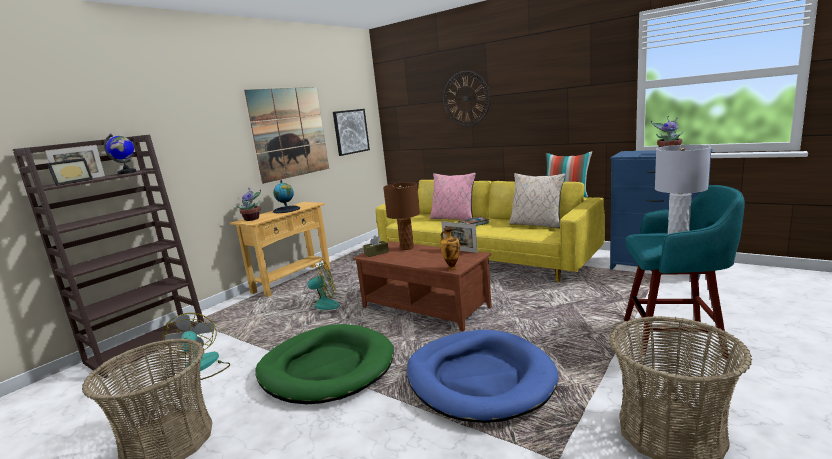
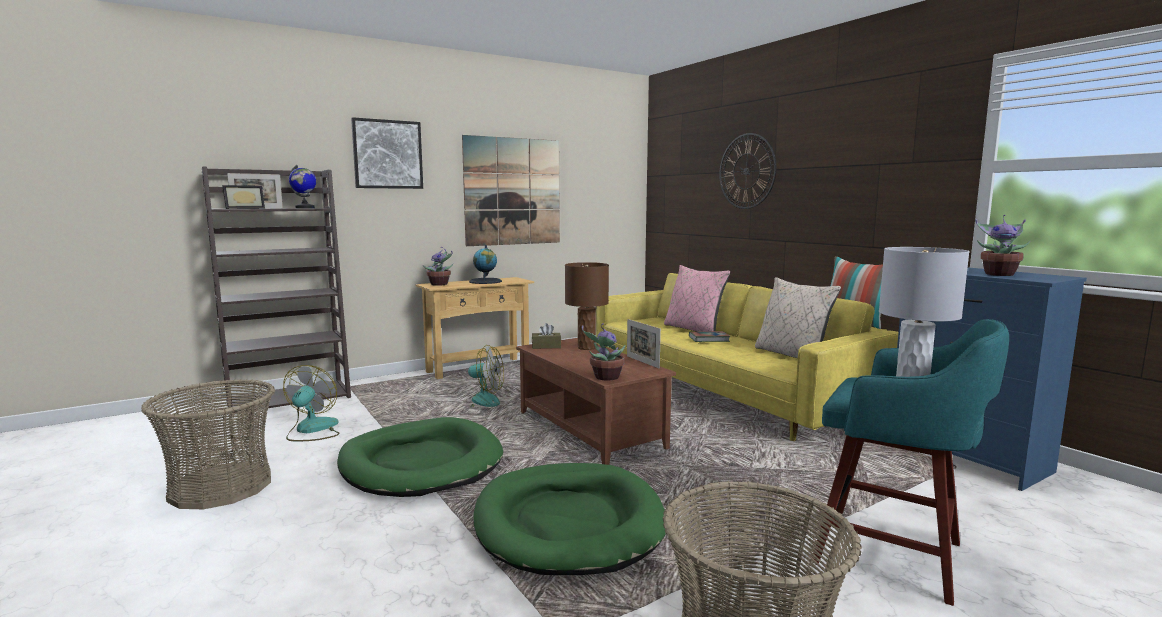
camera: 20 degrees right, 5 degrees down
(350, 131) = (599, 201): picture -> picture (387, 154)
(451, 268) = (605, 377): vase -> potted plant
(479, 379) = (568, 523): blue dog bed -> green dog bed

